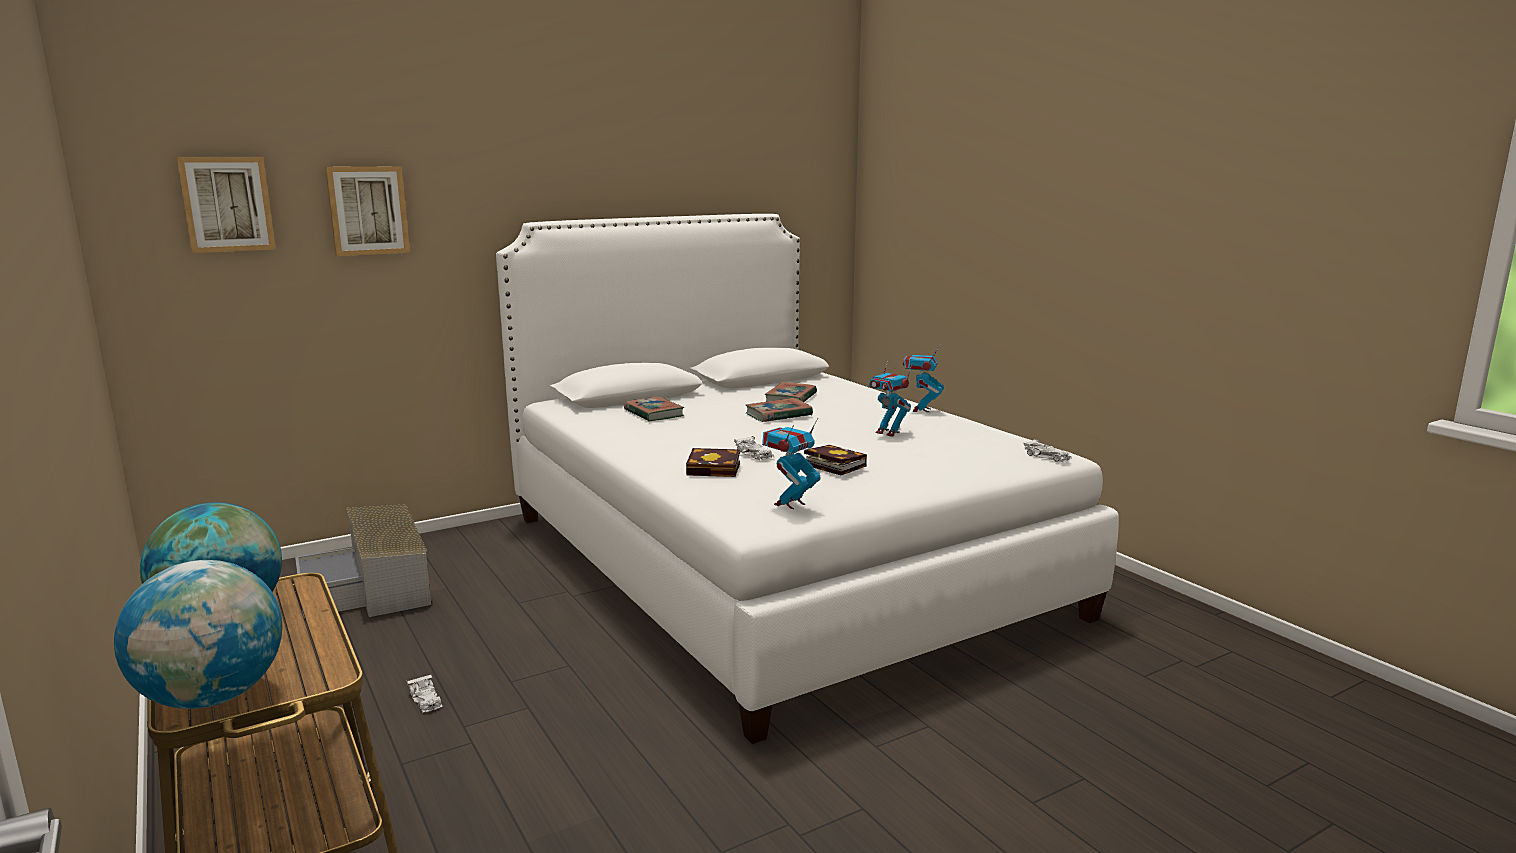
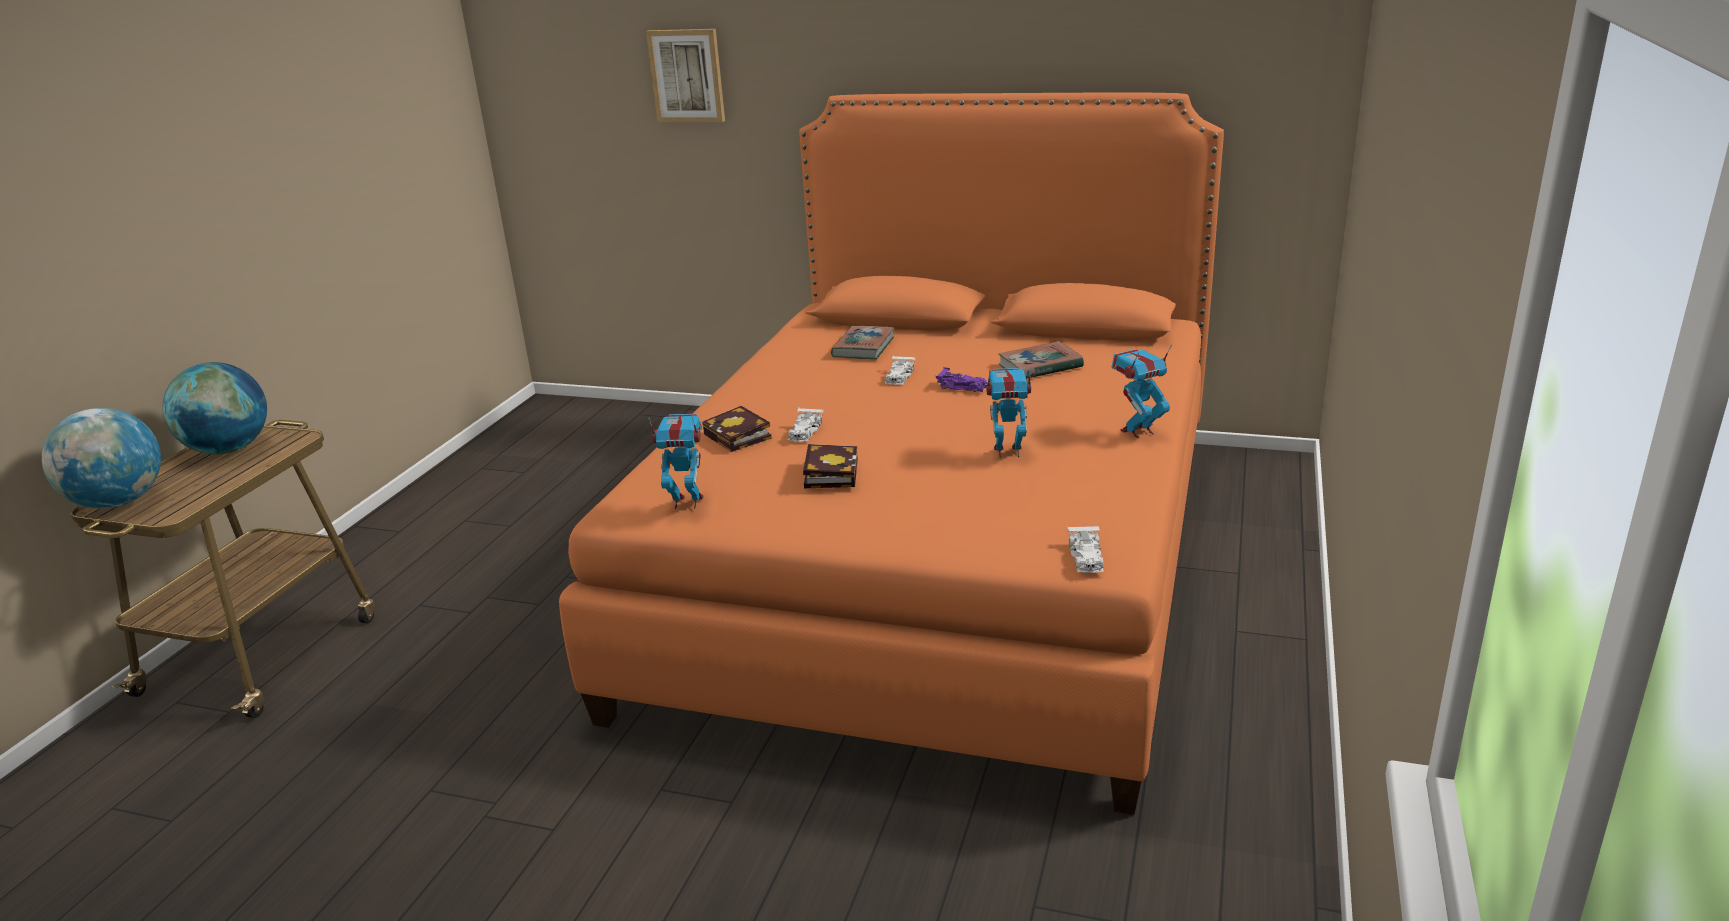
camera: 50 degrees right, 10 degrees up
(227, 204) = (573, 67): picture -> none
(372, 587) = (632, 449): grey storage box -> none
(426, 700) = (504, 564): white toy car -> white toy car (899, 377)
(773, 563) = (940, 563): white bed -> orange bed
(778, 415) = (963, 387): book -> purple toy car
(888, 433) = (1008, 451): toy robot -> toy robot turned 90 degrees clockwise

